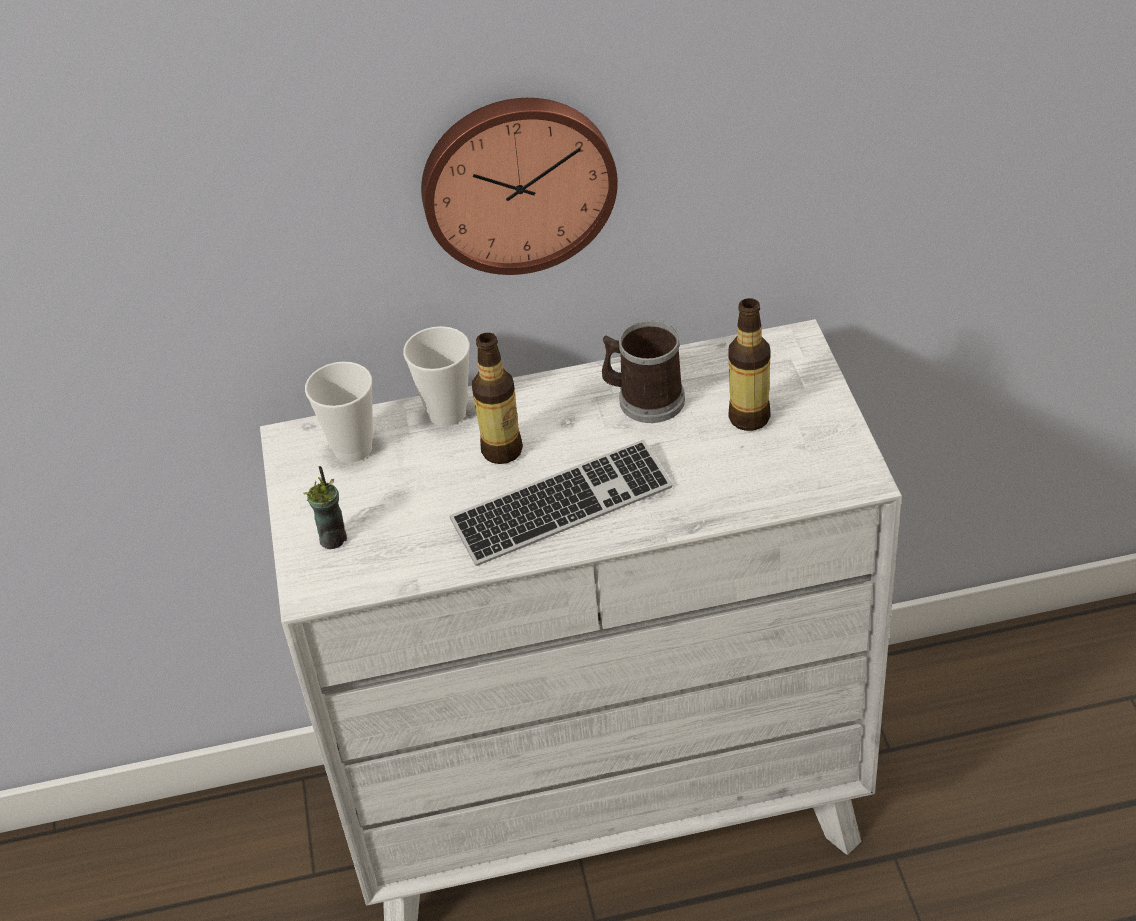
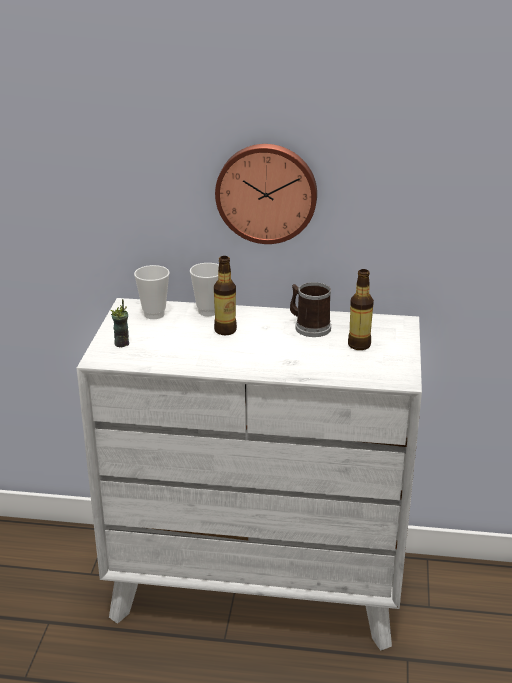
camera: 15 degrees right, 15 degrees down
(562, 506) = (241, 357): keyboard -> none

